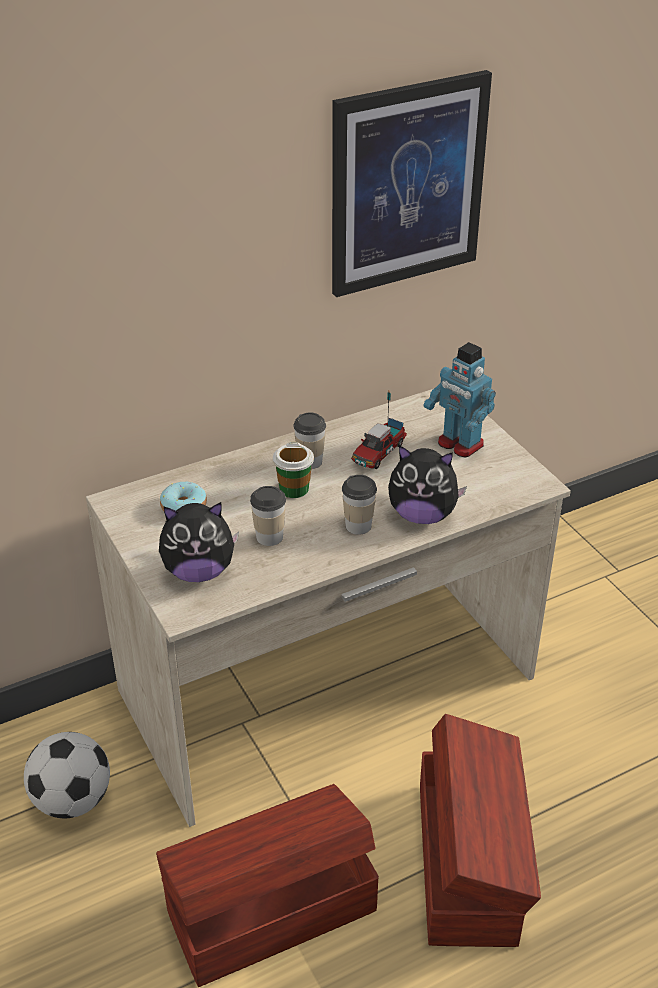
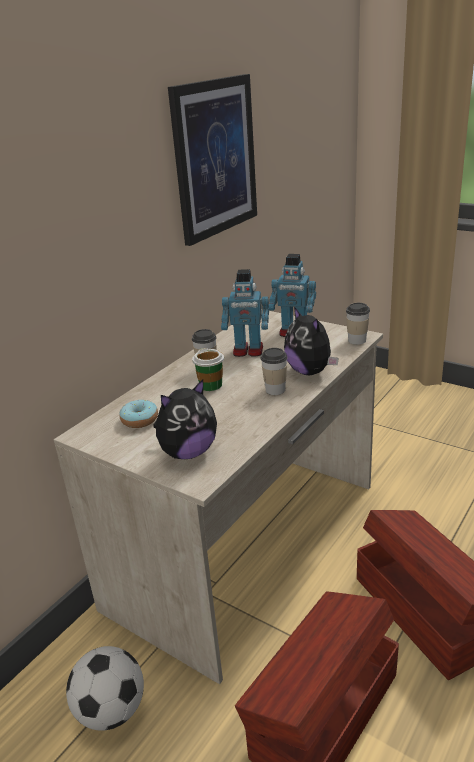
camera: 25 degrees left, 10 degrees down
(269, 537) = (220, 415): cup -> cup (357, 340)
(378, 453) = (248, 351): toy truck -> toy robot
(422, 515) = (310, 371): plush toy -> plush toy turned 75 degrees clockwise

